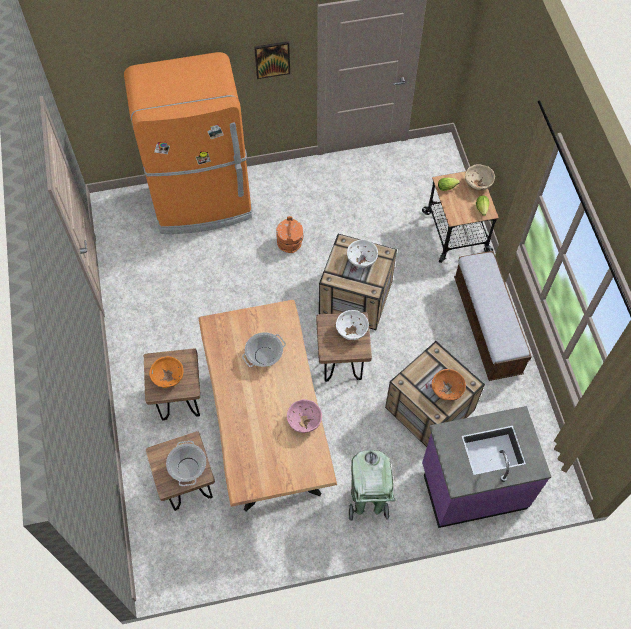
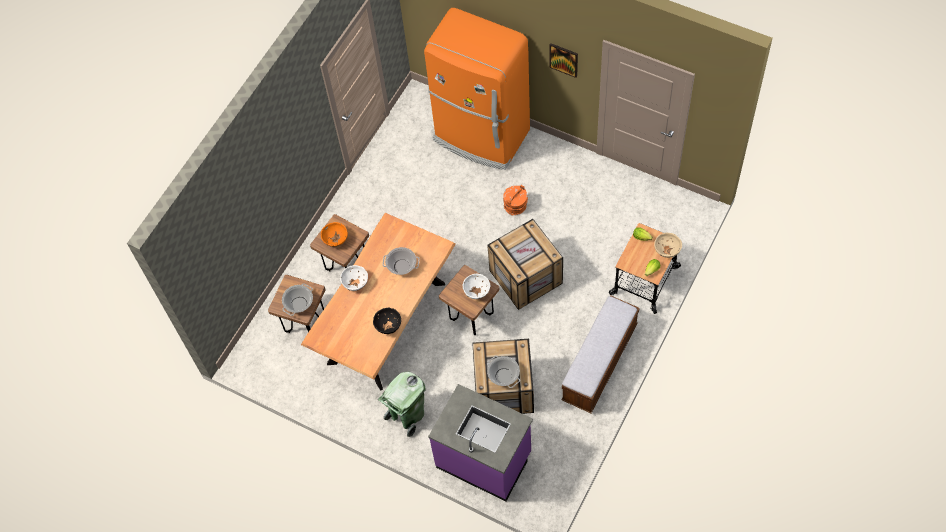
camera: 45 degrees right, 0 degrees up
(304, 421) = (388, 326): pink bowl -> black bowl
(361, 260) = (531, 248): white bowl -> white bowl (355, 283)
(446, 390) = (503, 376): orange bowl -> cooking pot

